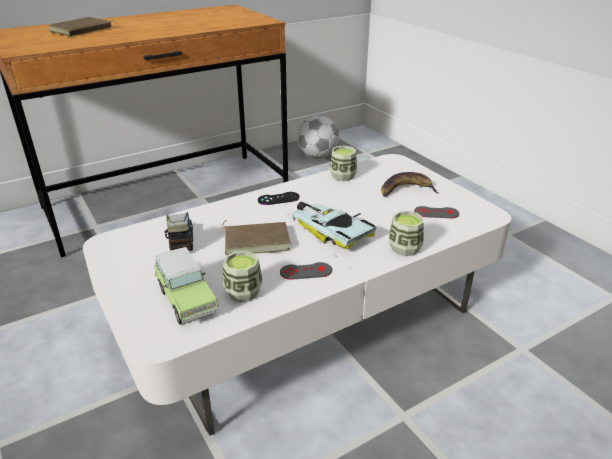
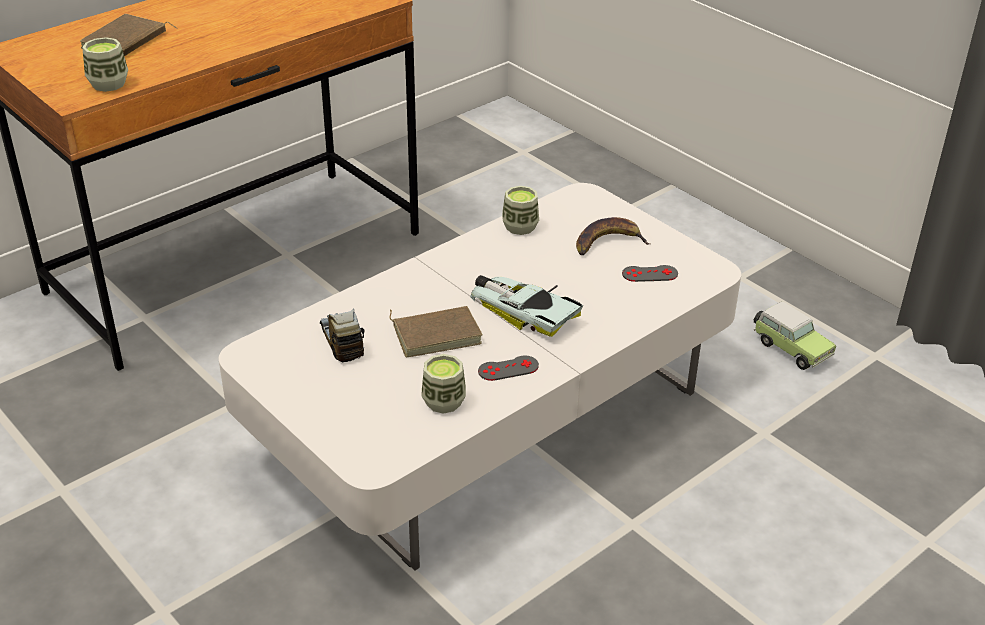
camera: 10 degrees left, 5 degrees up
(186, 299) = (380, 416): toy car -> toy car (789, 348)
(278, 199) = (444, 270): black game controller -> none
(318, 156) = (448, 164): football -> none
(404, 248) = (618, 327): cup -> cup (108, 84)

